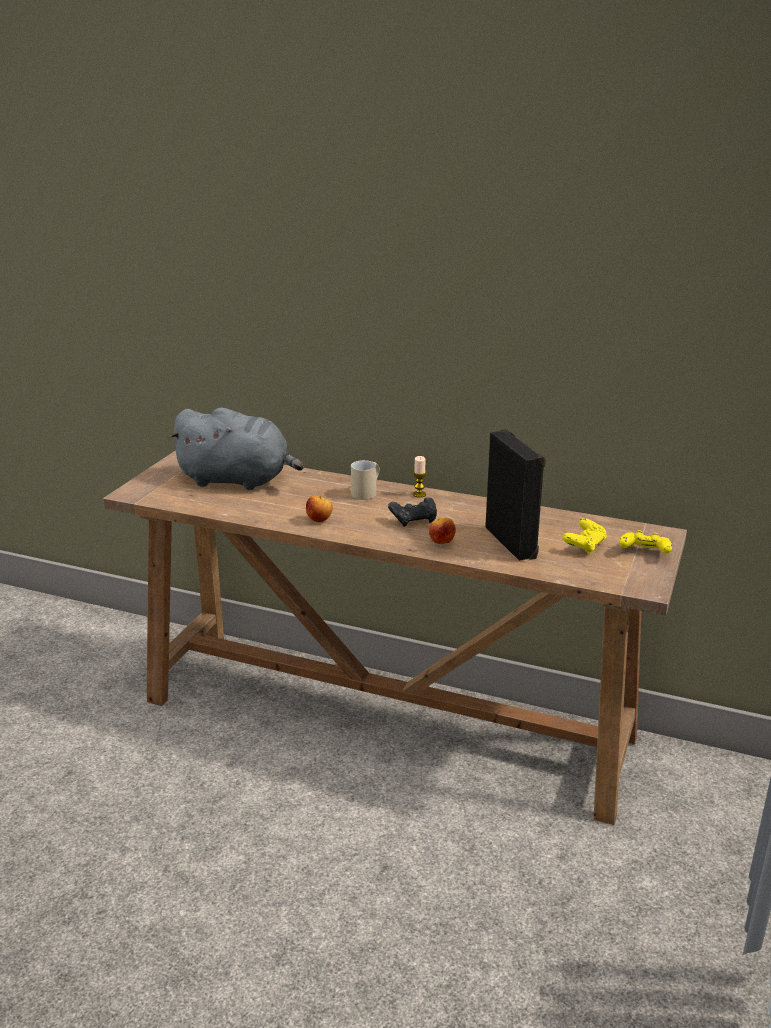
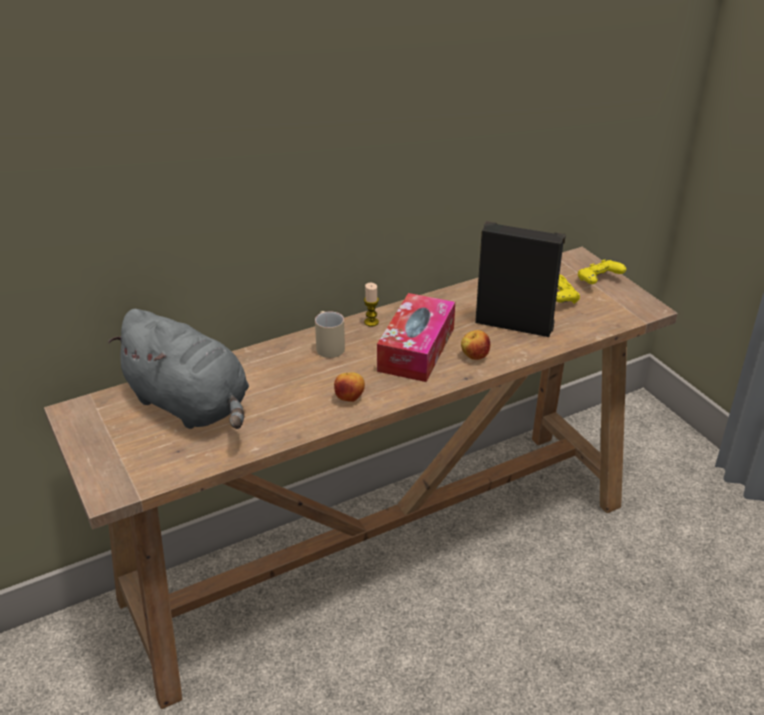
camera: 50 degrees left, 10 degrees up
(238, 480) = (191, 405): grey plush toy -> grey plush toy turned 75 degrees clockwise
(414, 520) = (416, 349): black game controller -> tissue box

